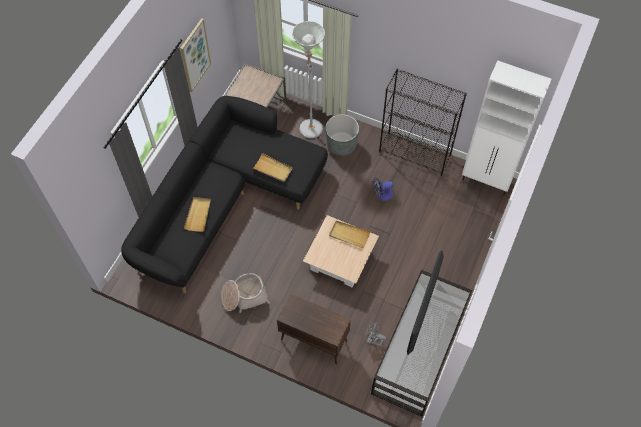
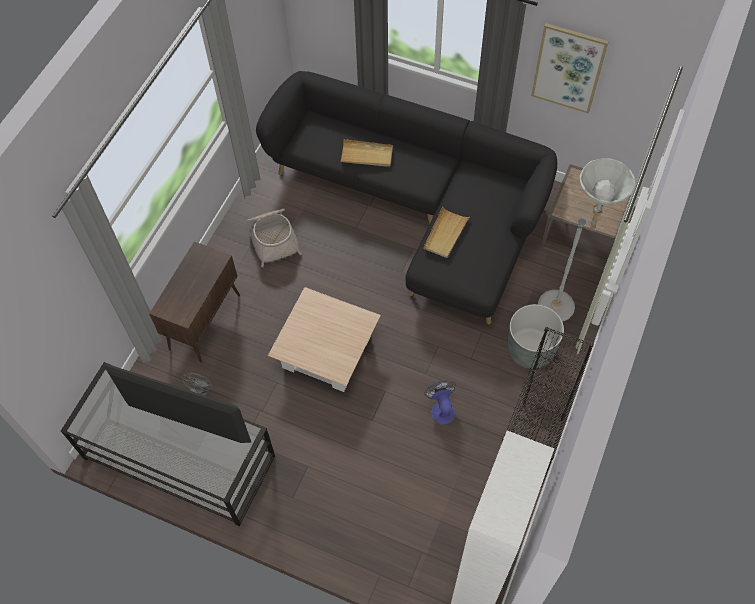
camera: 90 degrees right, 0 degrees up
(349, 235) = (346, 345): beige tray -> none

